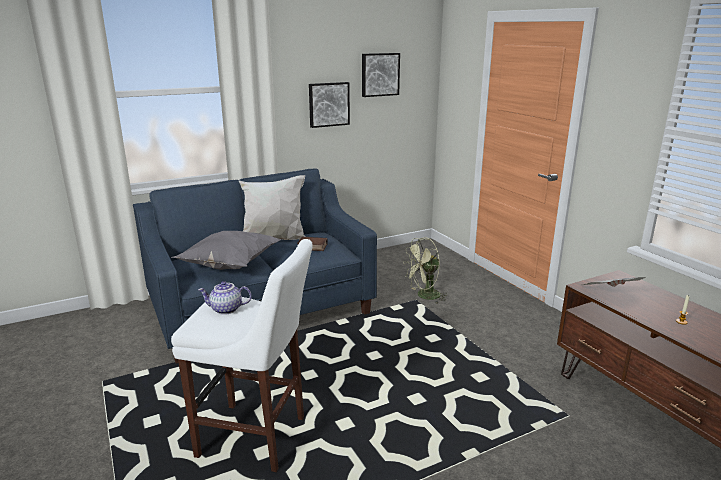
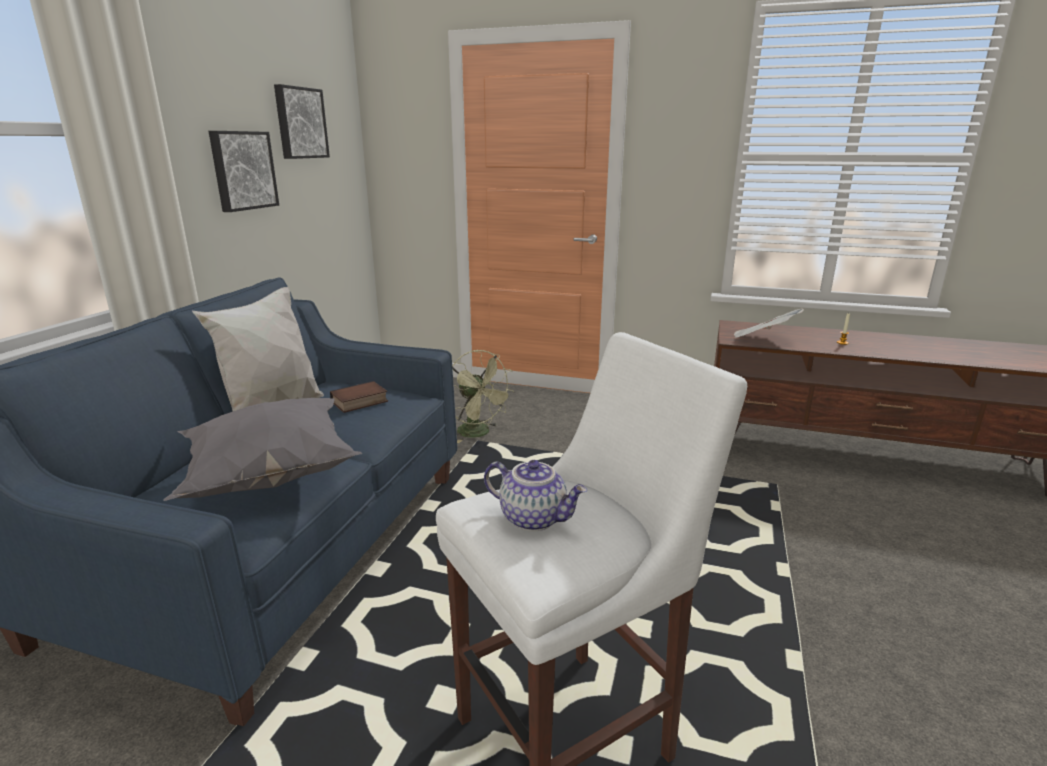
camera: 45 degrees left, 0 degrees up
(226, 310) = (534, 518): teapot -> teapot turned 105 degrees counterclockwise
(424, 296) = (479, 433): green fan -> green fan turned 60 degrees counterclockwise

